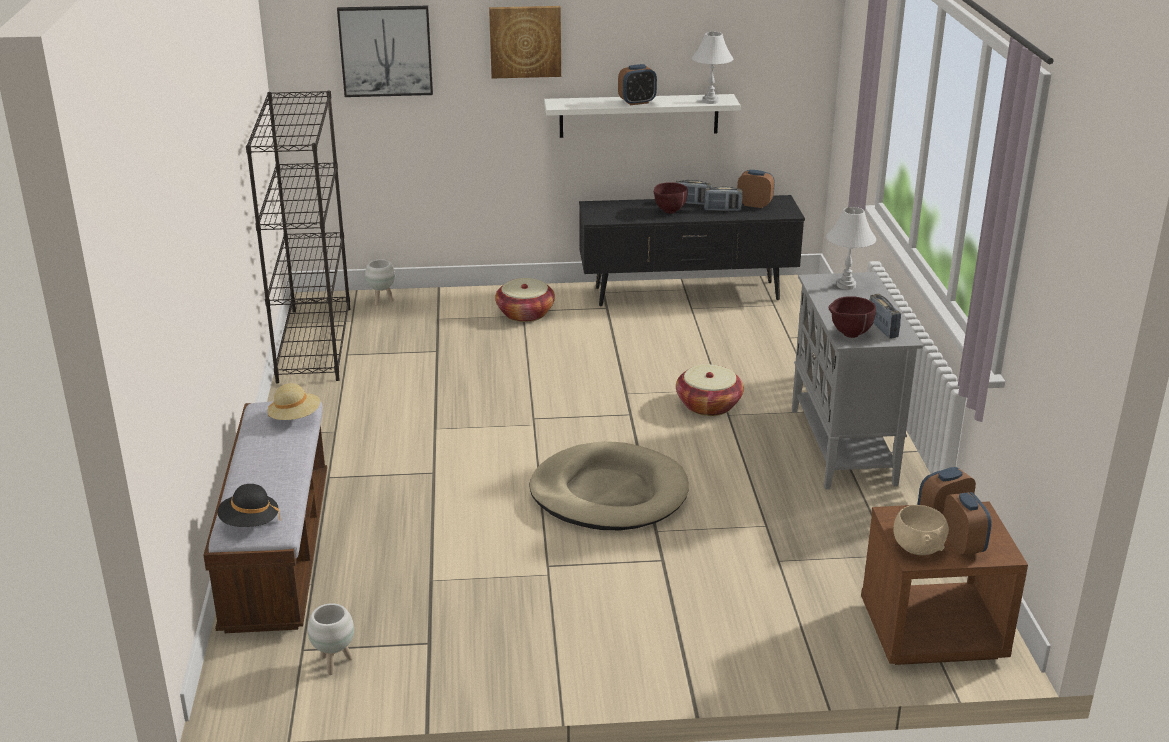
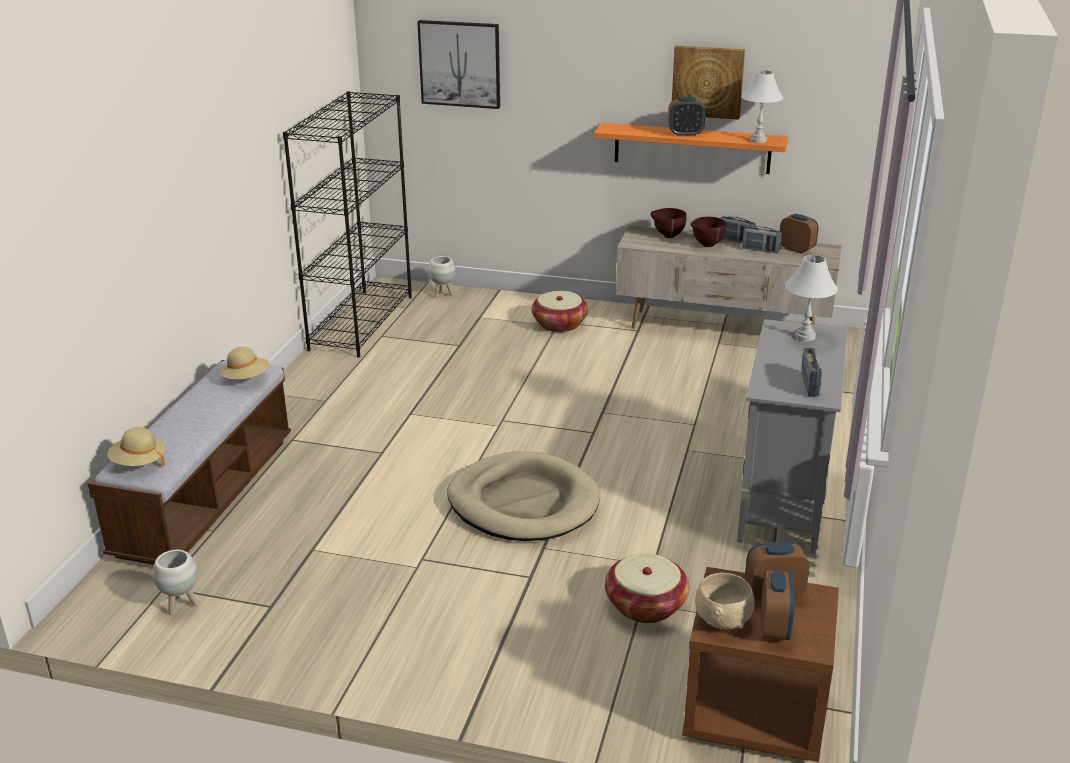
camera: 20 degrees right, 0 degrees up
(249, 523) = (138, 463): black hat -> beige hat
(525, 41) = (586, 65): picture -> picture (707, 81)
(639, 115) = (692, 148): white shelf -> orange shelf
(687, 294) = (722, 330): black tv stand -> beige tv stand
(708, 405) = (674, 437): basket -> basket (645, 605)
(848, 335) = (768, 385): brown bowl -> brown bowl (667, 236)

